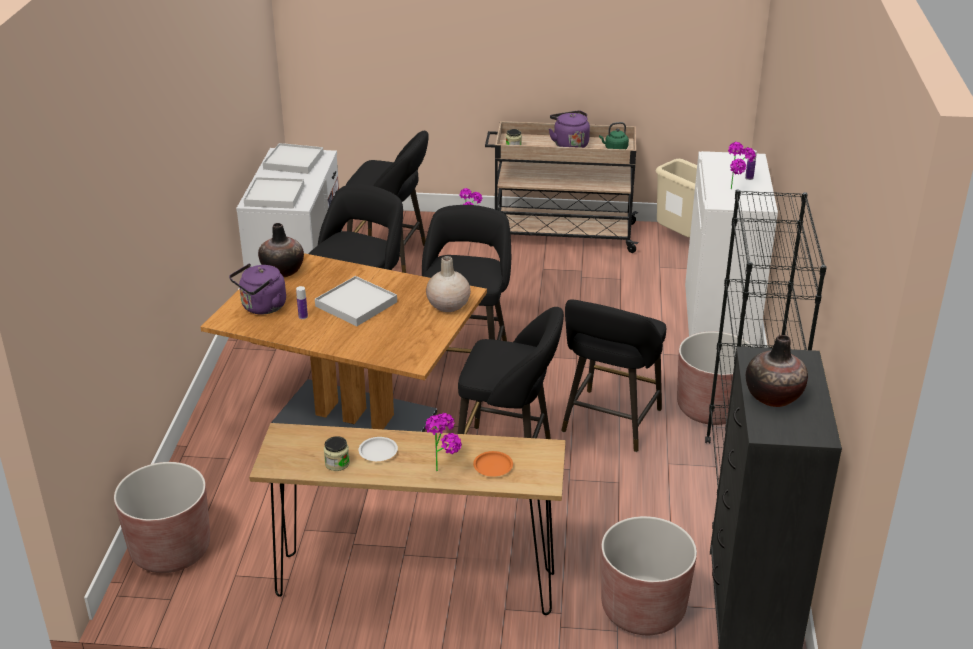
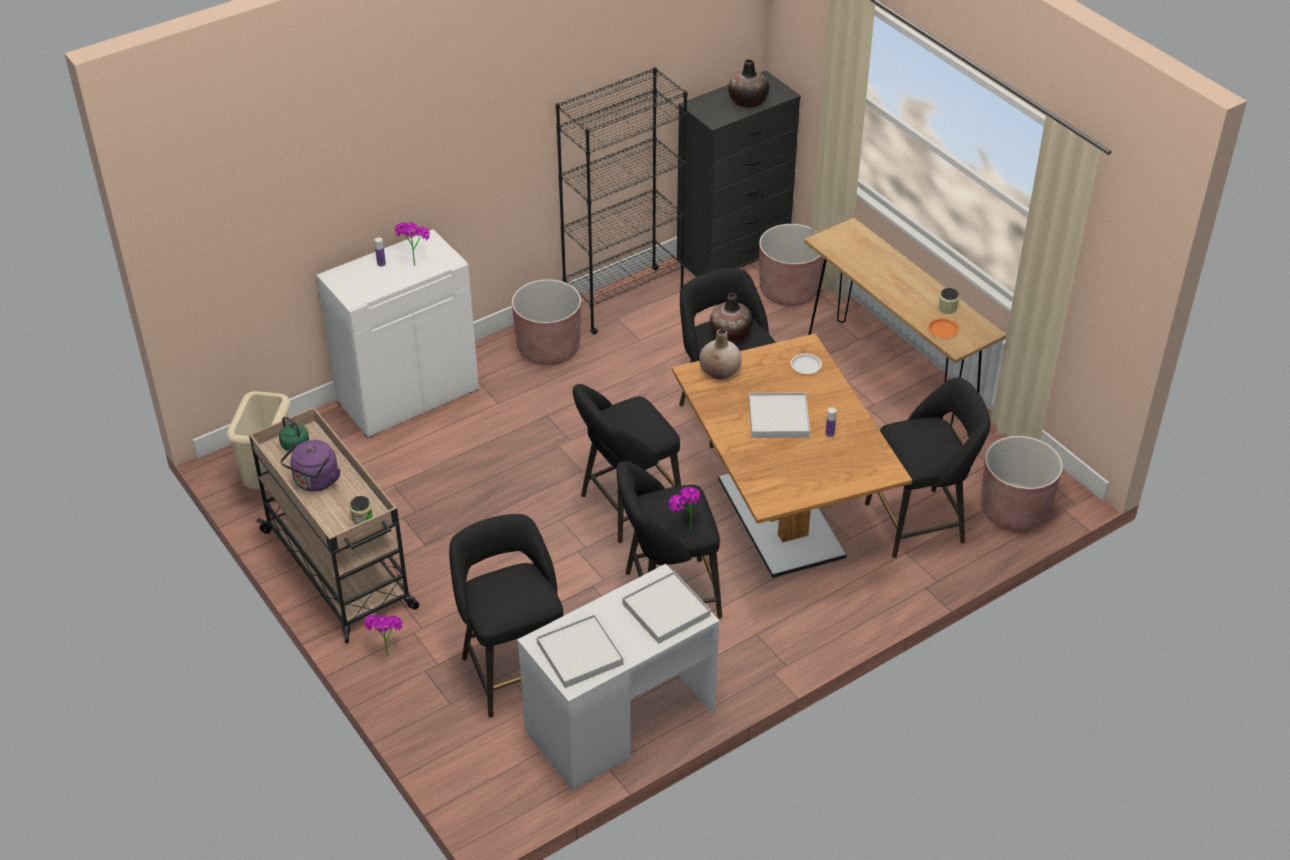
camera: 130 degrees left, 10 degrees up
(262, 307) = (848, 464): purple kettle -> none
(282, 271) = (787, 491): vase -> vase (730, 334)
(378, 451) = (915, 299): white plate -> white plate (805, 366)
(444, 468) = (892, 267): potted plant -> potted plant (683, 527)
(493, 466) = (865, 251): orange plate -> orange plate (943, 330)
(609, 424) = (627, 386): black stool -> black stool (920, 522)

